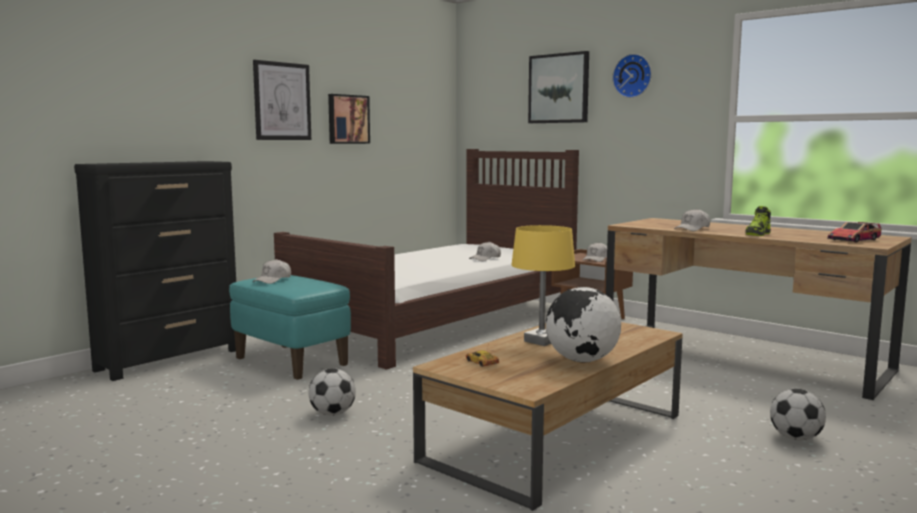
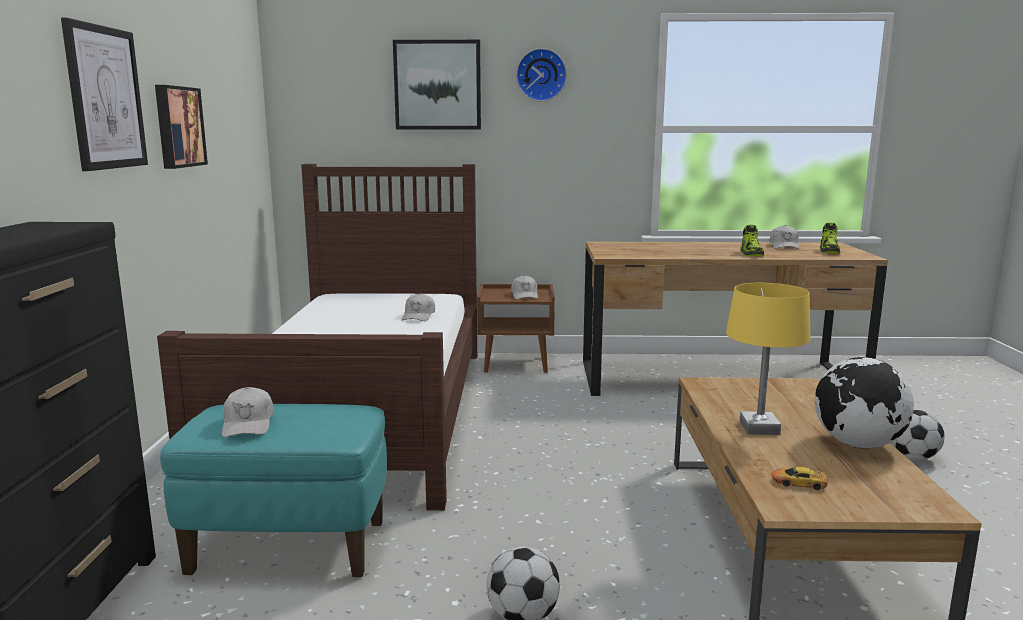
camera: 40 degrees left, 5 degrees up
(692, 229) = (681, 254): white cap -> white cap (784, 246)
(853, 240) = (829, 251): toy car -> shoe

